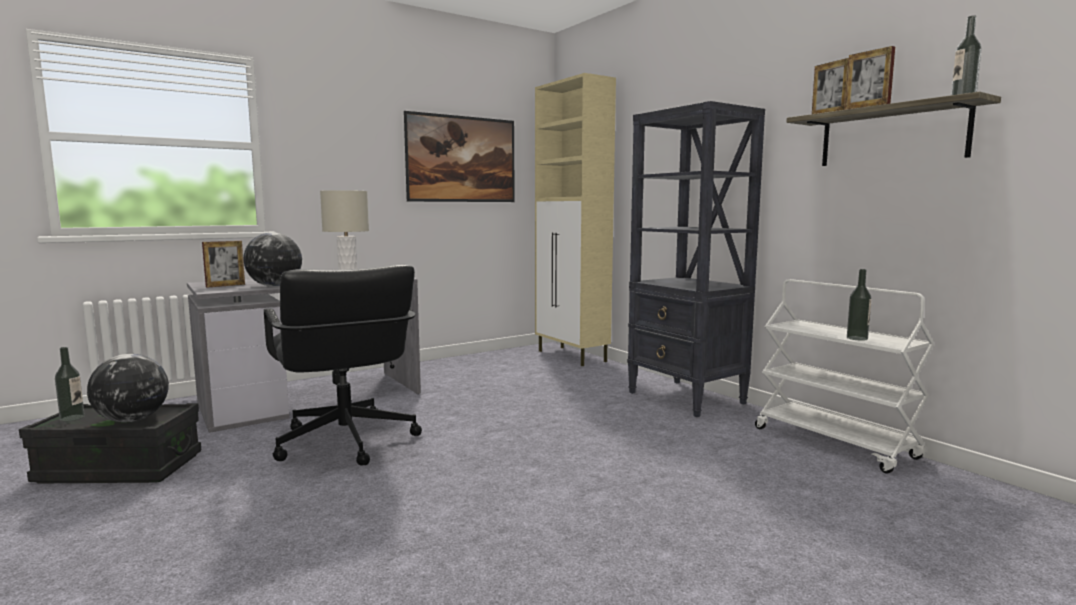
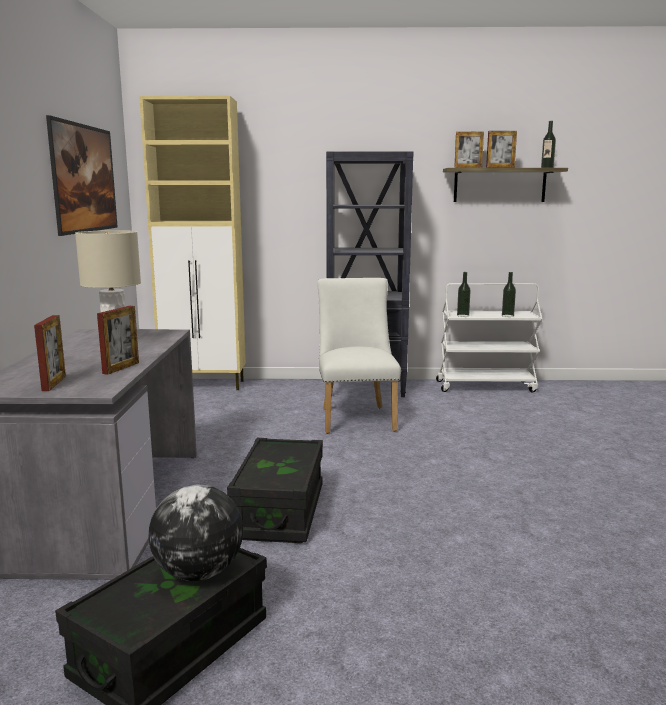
camera: 55 degrees left, 5 degrees up
(72, 418) = (120, 615): bottle -> bottle (463, 315)
(275, 286) = (121, 368): globe -> picture frame
(345, 442) = (280, 511): black office chair -> black storage box
(594, 414) = (356, 417): none -> white chair

